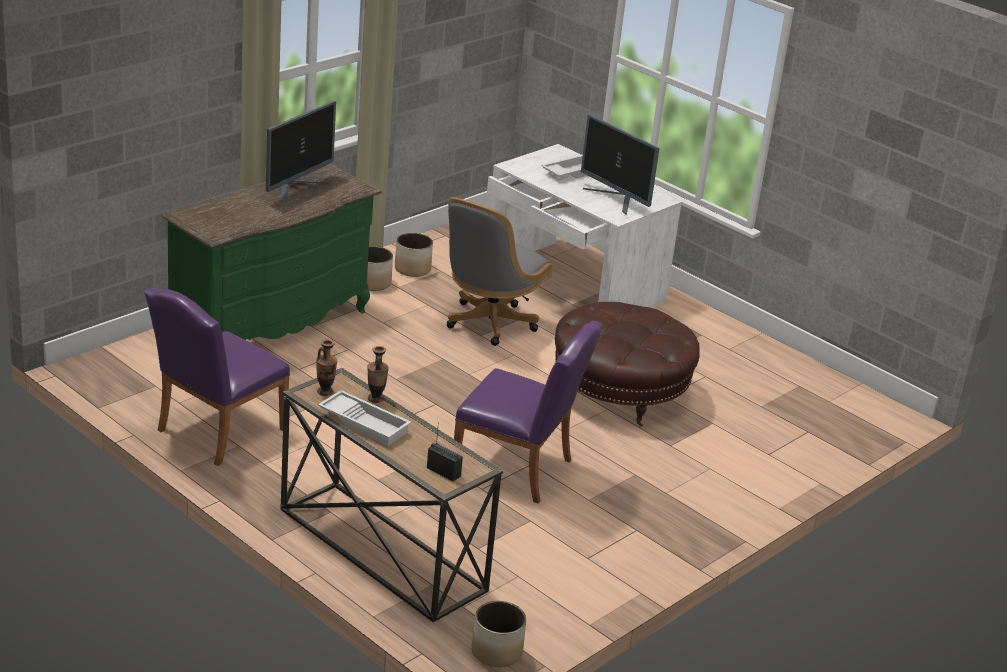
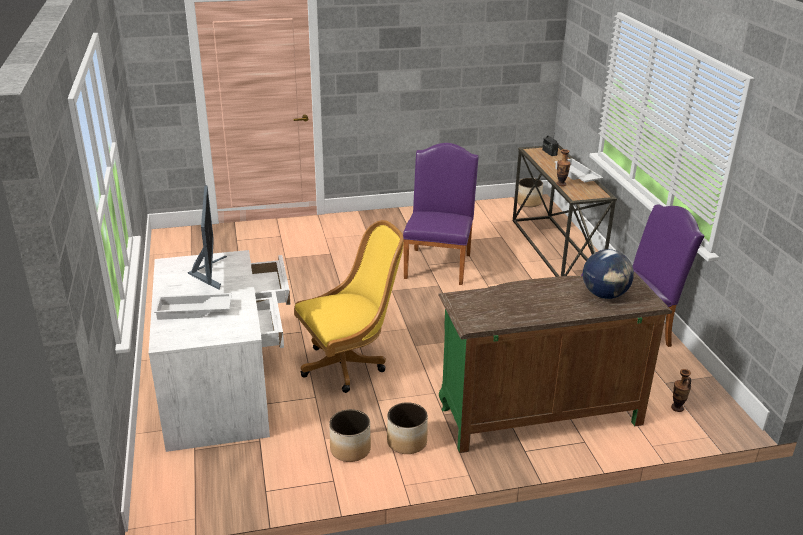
camera: 145 degrees left, 0 degrees up
(230, 212) = (604, 295): none -> globe
(296, 188) = (523, 308): monitor -> none
(325, 392) = (590, 193): vase -> vase (677, 408)
(486, 326) = (349, 364): grey office chair -> yellow office chair
(519, 470) = (439, 263): purple chair -> purple chair turned 45 degrees clockwise
(619, 392) = (316, 289): brown ottoman -> none

